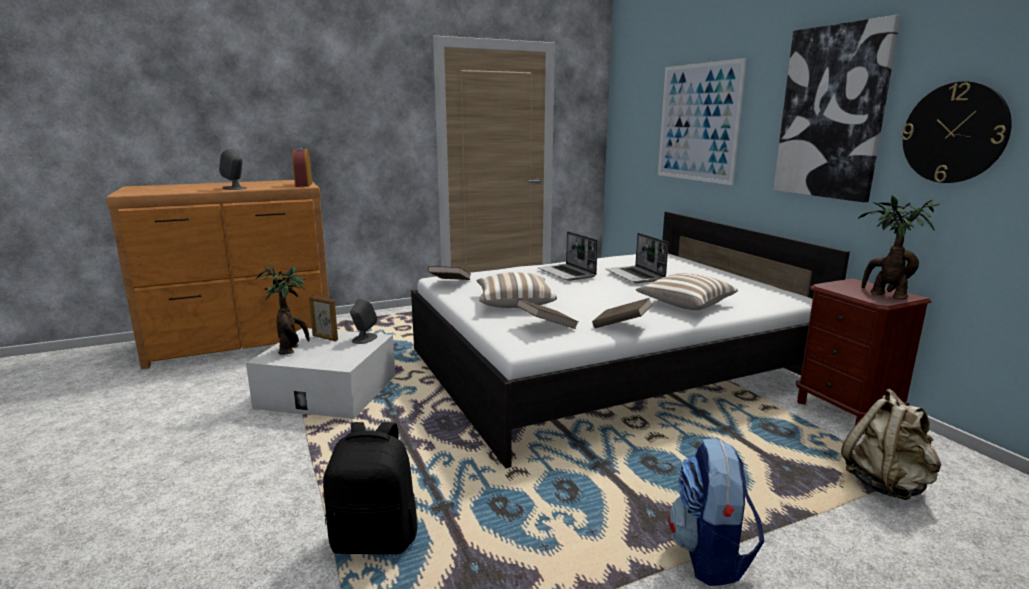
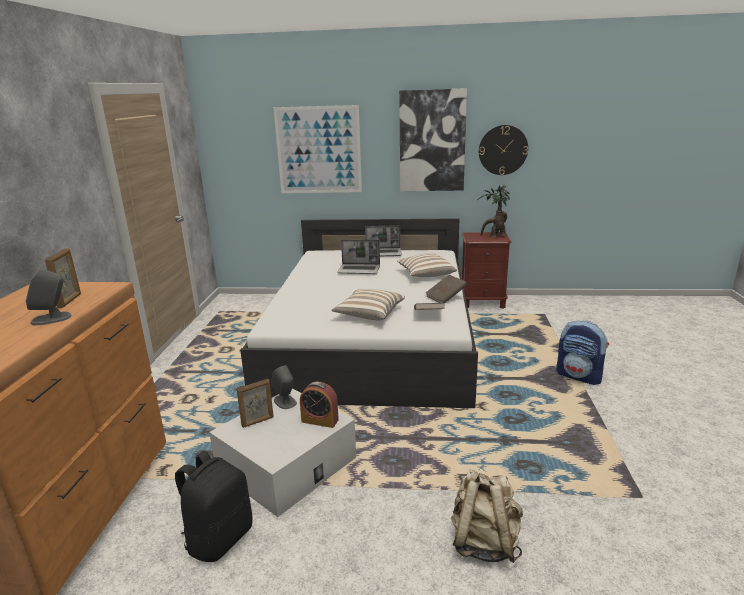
camera: 60 degrees left, 5 degrees up
(271, 186) = (70, 301): none -> picture frame
(292, 349) = (266, 443): potted plant -> none
(304, 185) = (96, 286): alarm clock -> alarm clock (320, 420)
(375, 539) = (525, 473): black backpack -> black backpack (219, 538)
(450, 283) = (290, 325): brown book -> none
(567, 273) = (322, 285): laptop -> laptop (383, 253)
(886, 484) = (546, 320): beige backpack -> beige backpack (484, 542)

